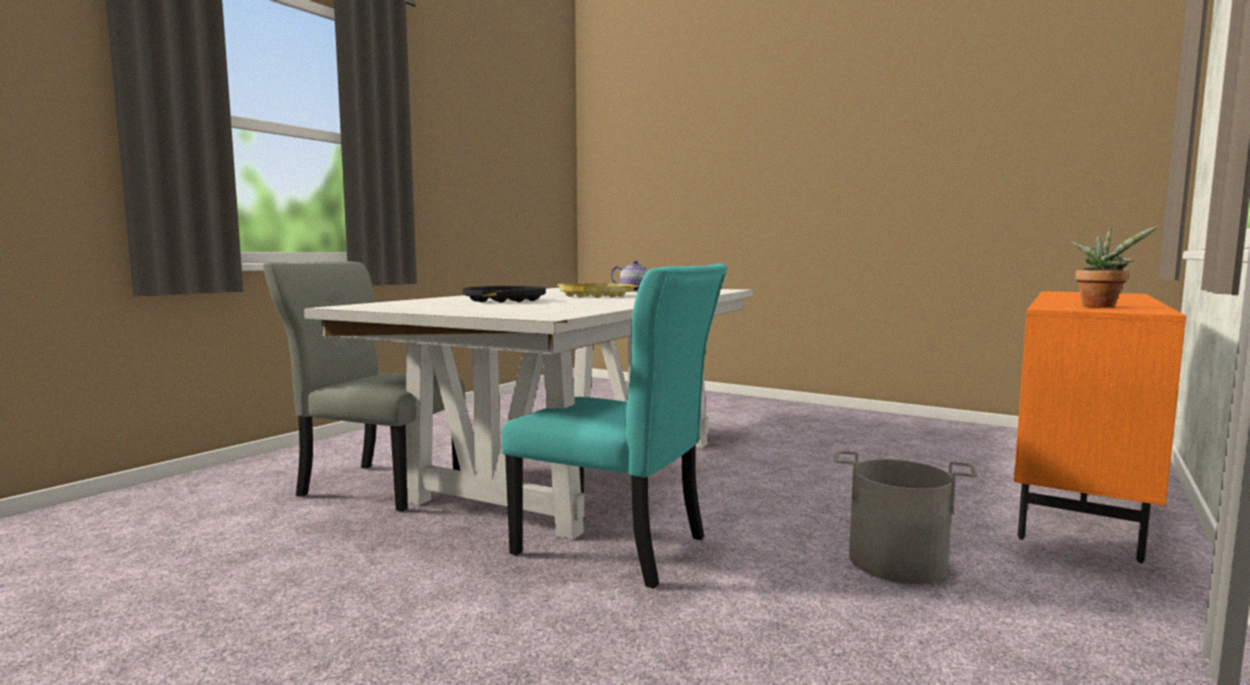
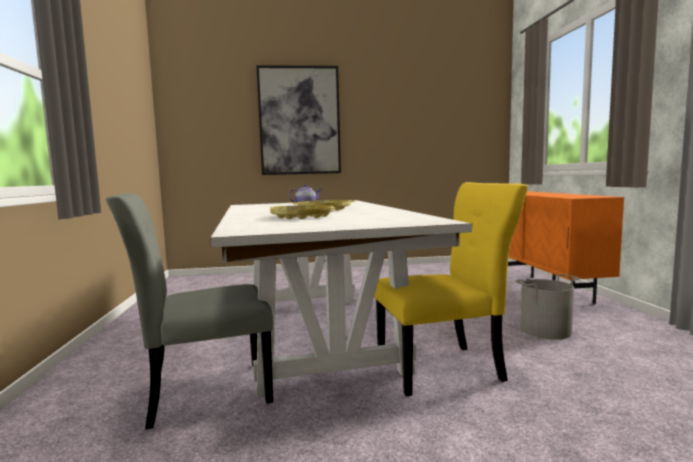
camera: 40 degrees left, 0 degrees up
(505, 300) = (302, 216): black tray -> yellow tray
(617, 547) = (444, 369): turquoise chair -> yellow chair
(748, 163) = (299, 121): none -> picture
(1101, 306) = (576, 196): potted plant -> none

